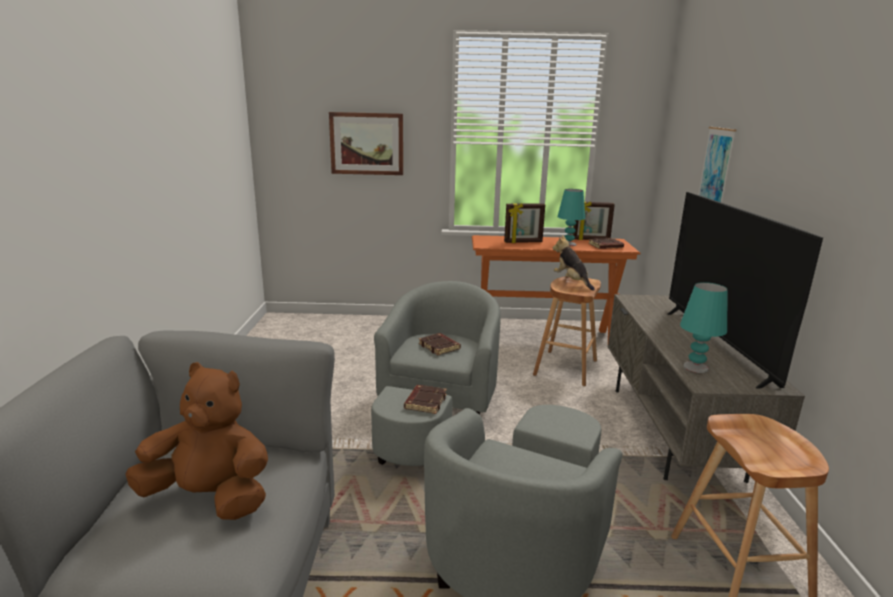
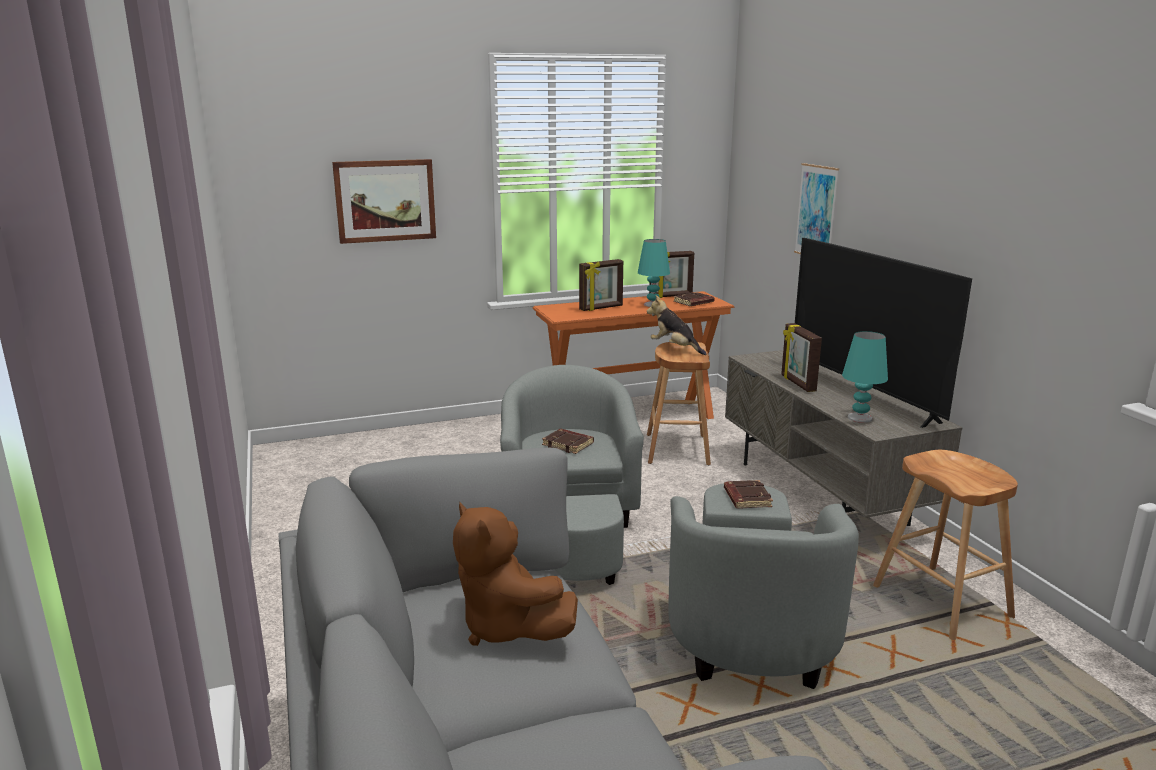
camera: 20 degrees left, 0 degrees up
(210, 497) = (507, 627): brown plush toy -> brown plush toy turned 120 degrees counterclockwise
(425, 402) = (596, 505): brown book -> brown book (746, 498)
(658, 326) = (797, 383): none -> picture frame

